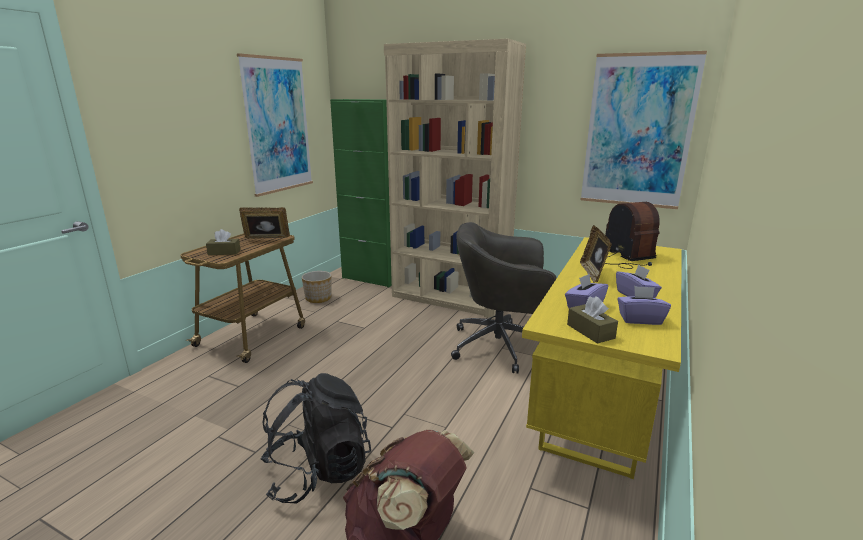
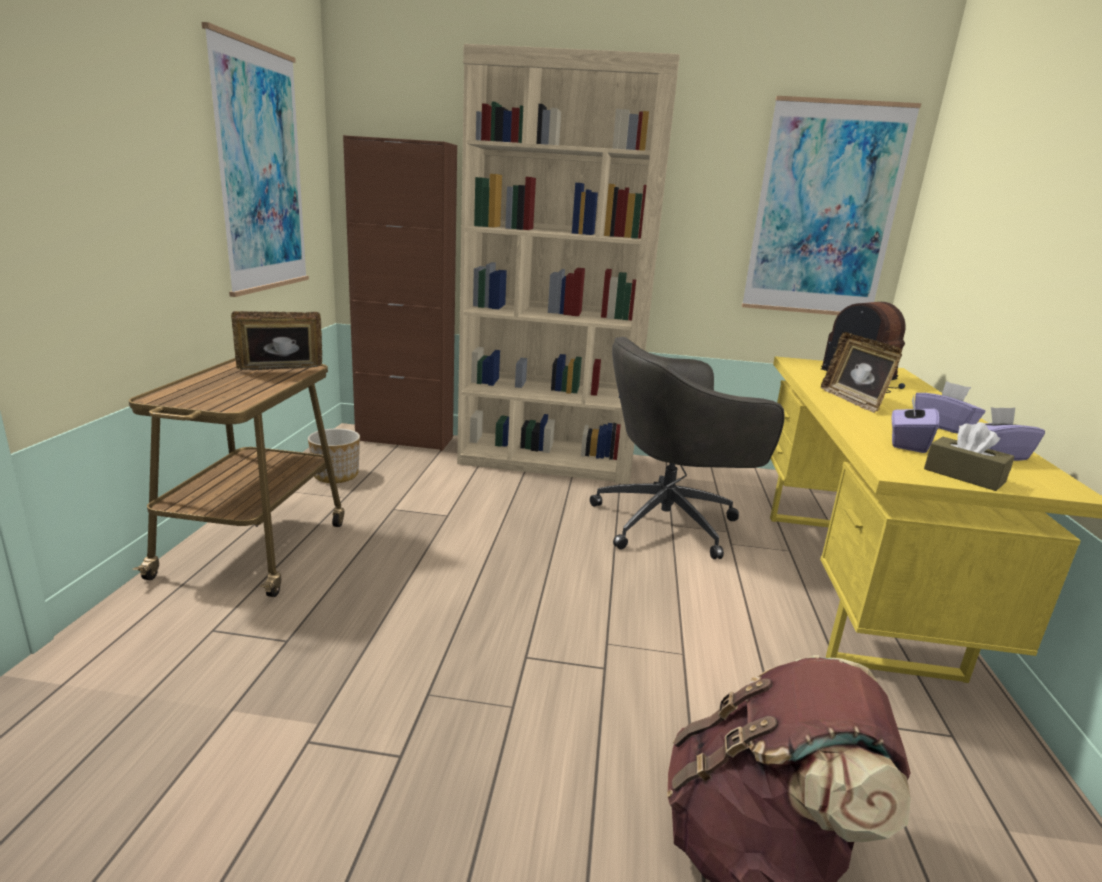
camera: 20 degrees left, 0 degrees up
(224, 252) = (219, 394): brown tissue box -> none
(318, 472) = (539, 768): black backpack -> none
(371, 278) = (405, 439): green cabinet -> brown cabinet

